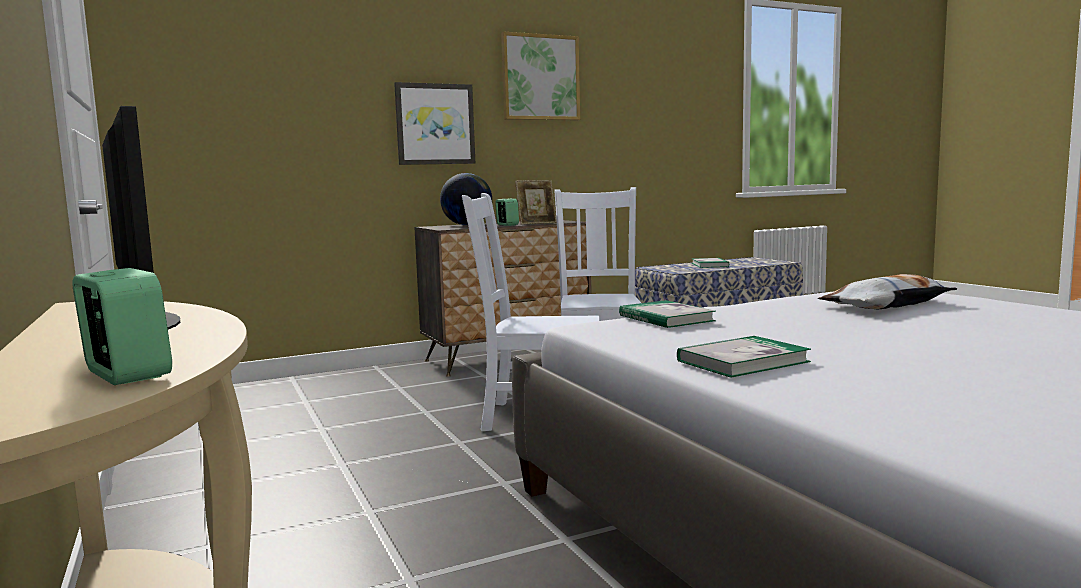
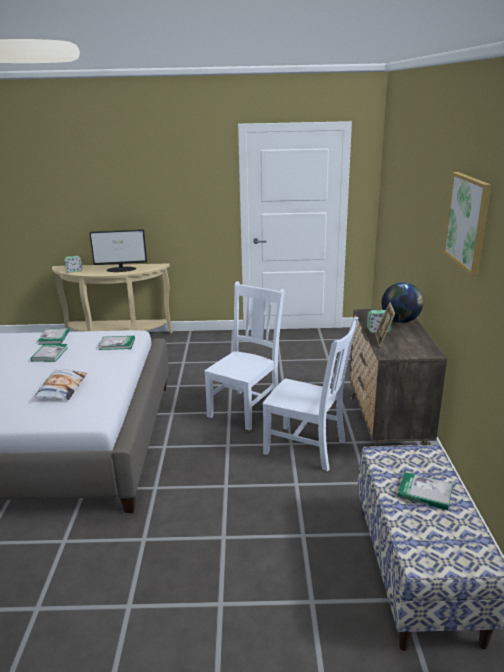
camera: 115 degrees right, 15 degrees up
(435, 124) = (428, 240): picture -> none
(819, 341) = (49, 354): none -> book

